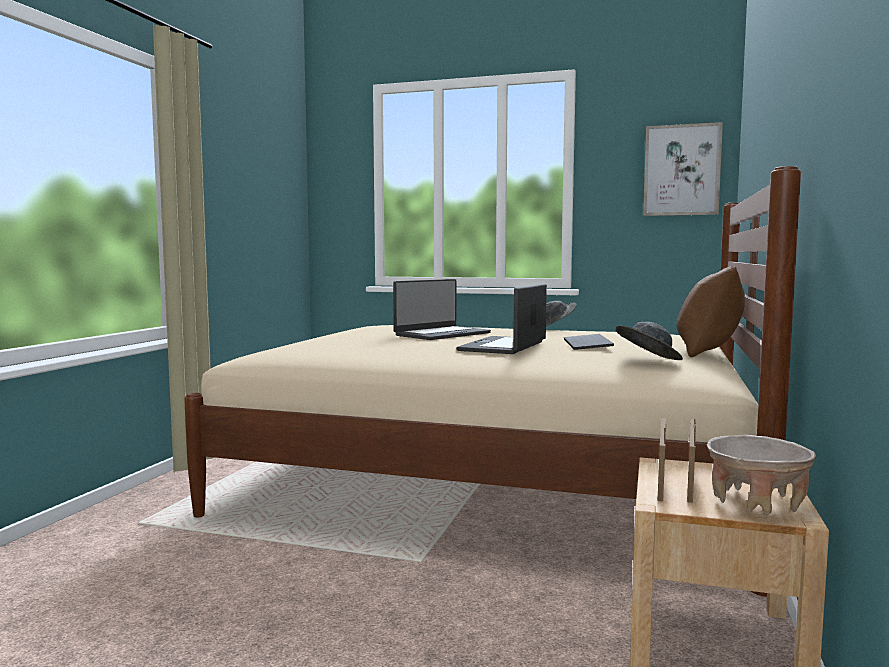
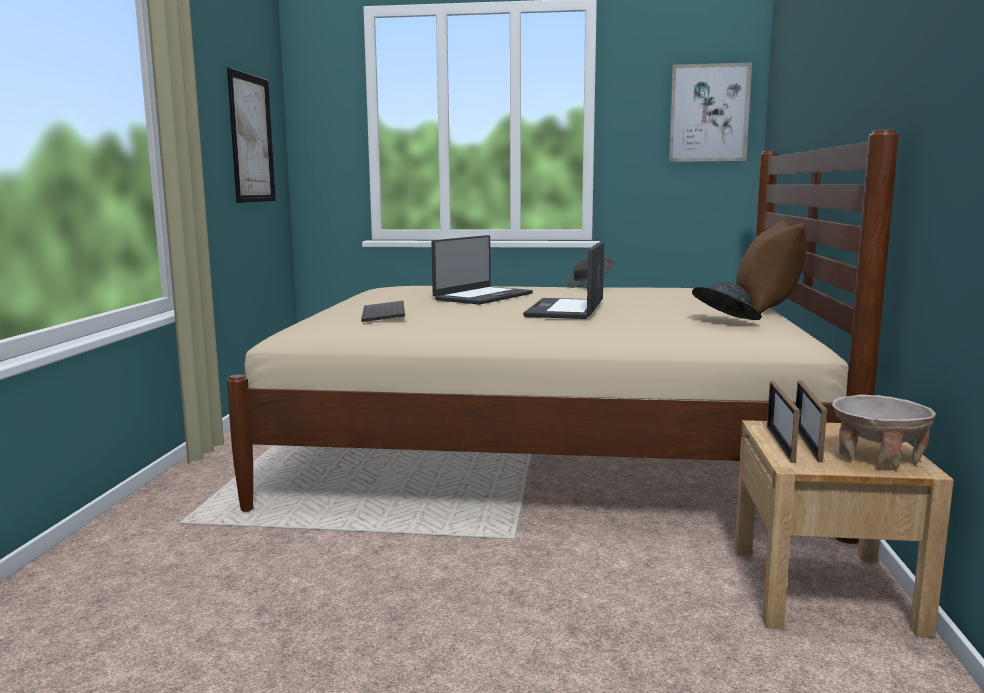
camera: 10 degrees left, 5 degrees up
(268, 196) = (251, 139): none -> picture
(589, 344) = (648, 304): keyboard -> keyboard (385, 314)

